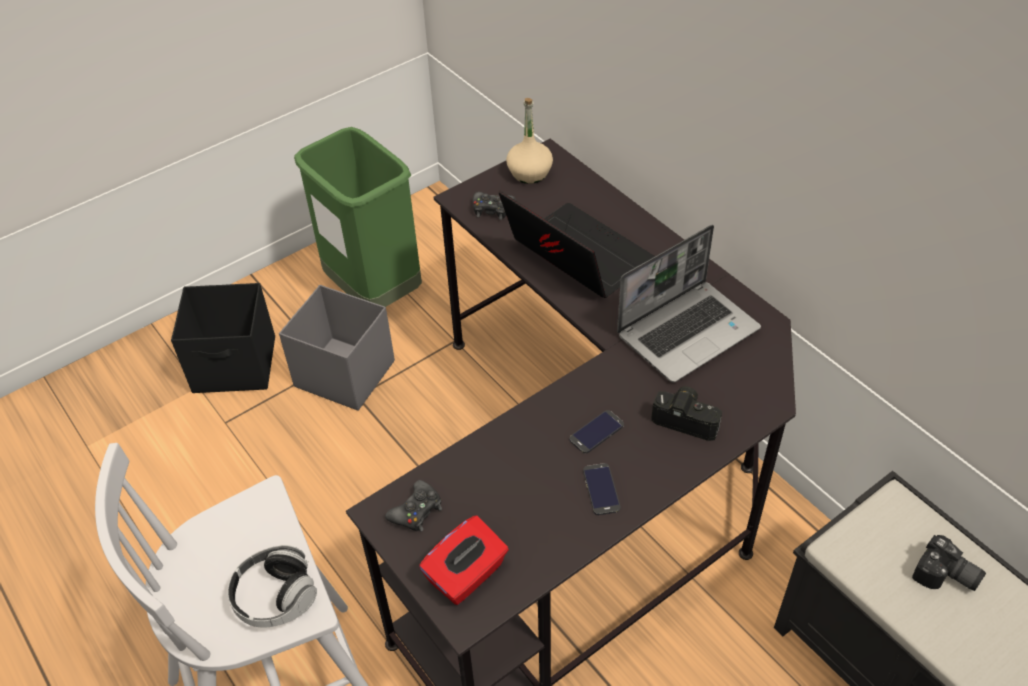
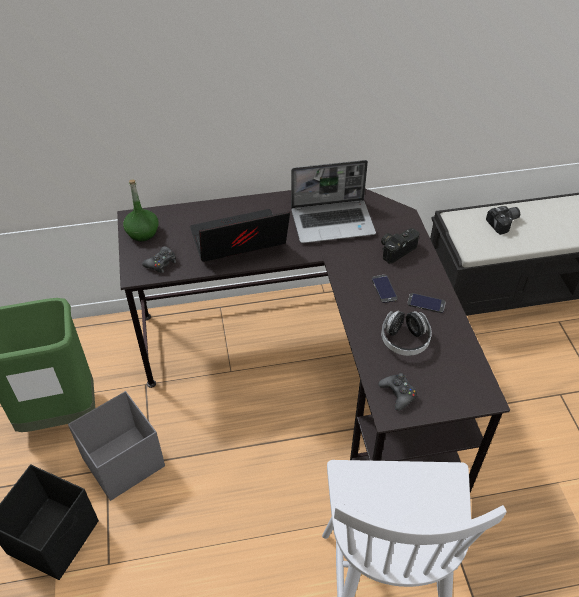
camera: 65 degrees left, 0 degrees up
(275, 597) = (433, 492): headphones -> headphones (404, 341)
(467, 575) = (457, 386): red tissue box -> none
(529, 173) = (142, 233): beige bottle -> green bottle
(688, 331) = (333, 222): laptop -> laptop turned 90 degrees clockwise

